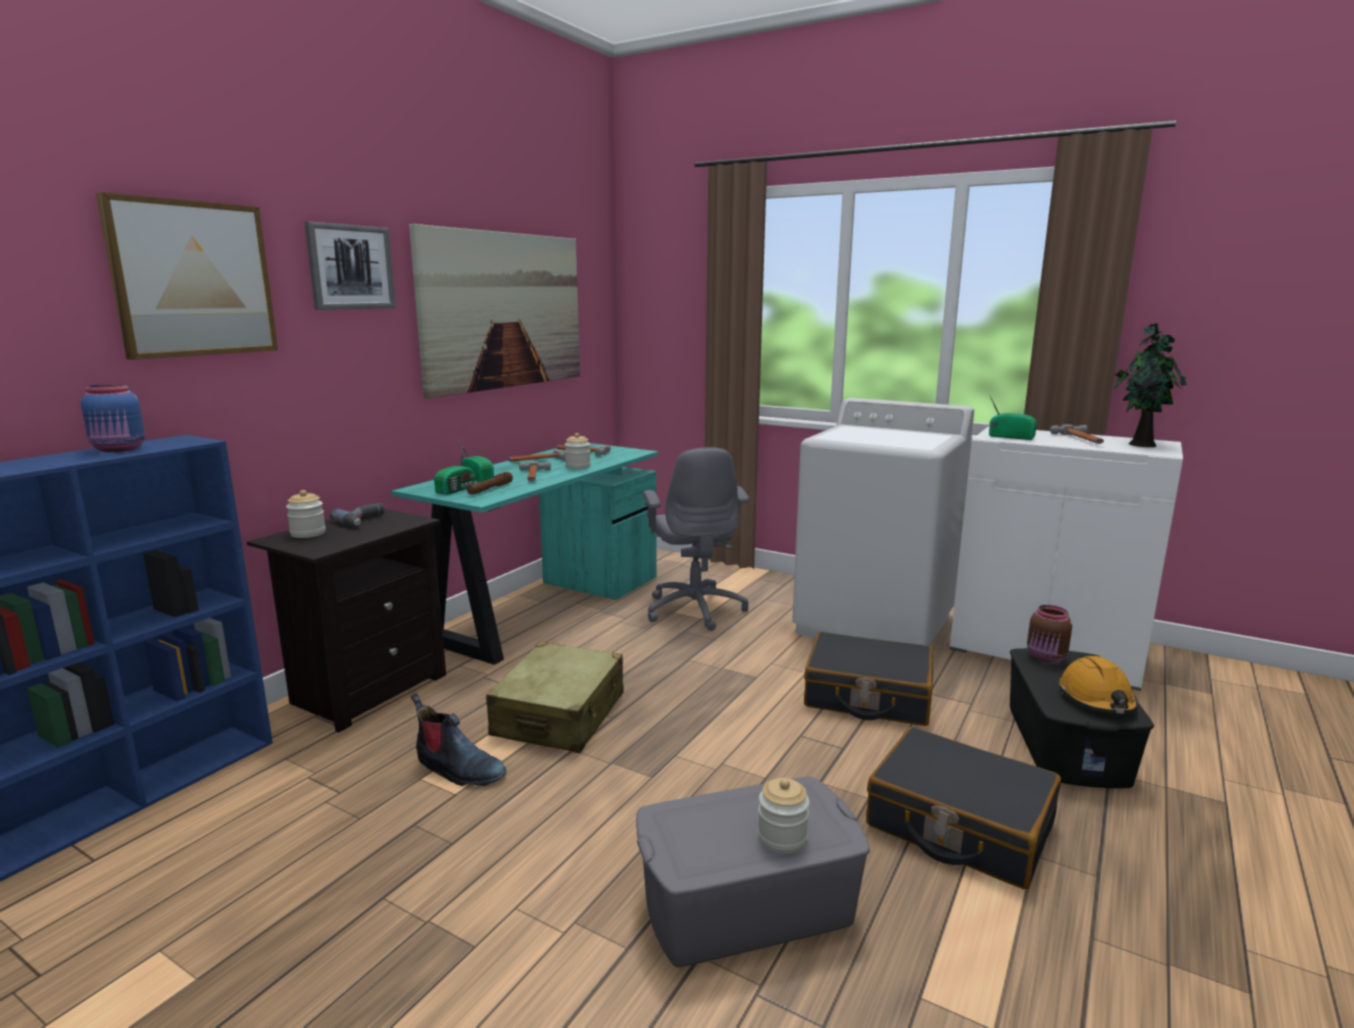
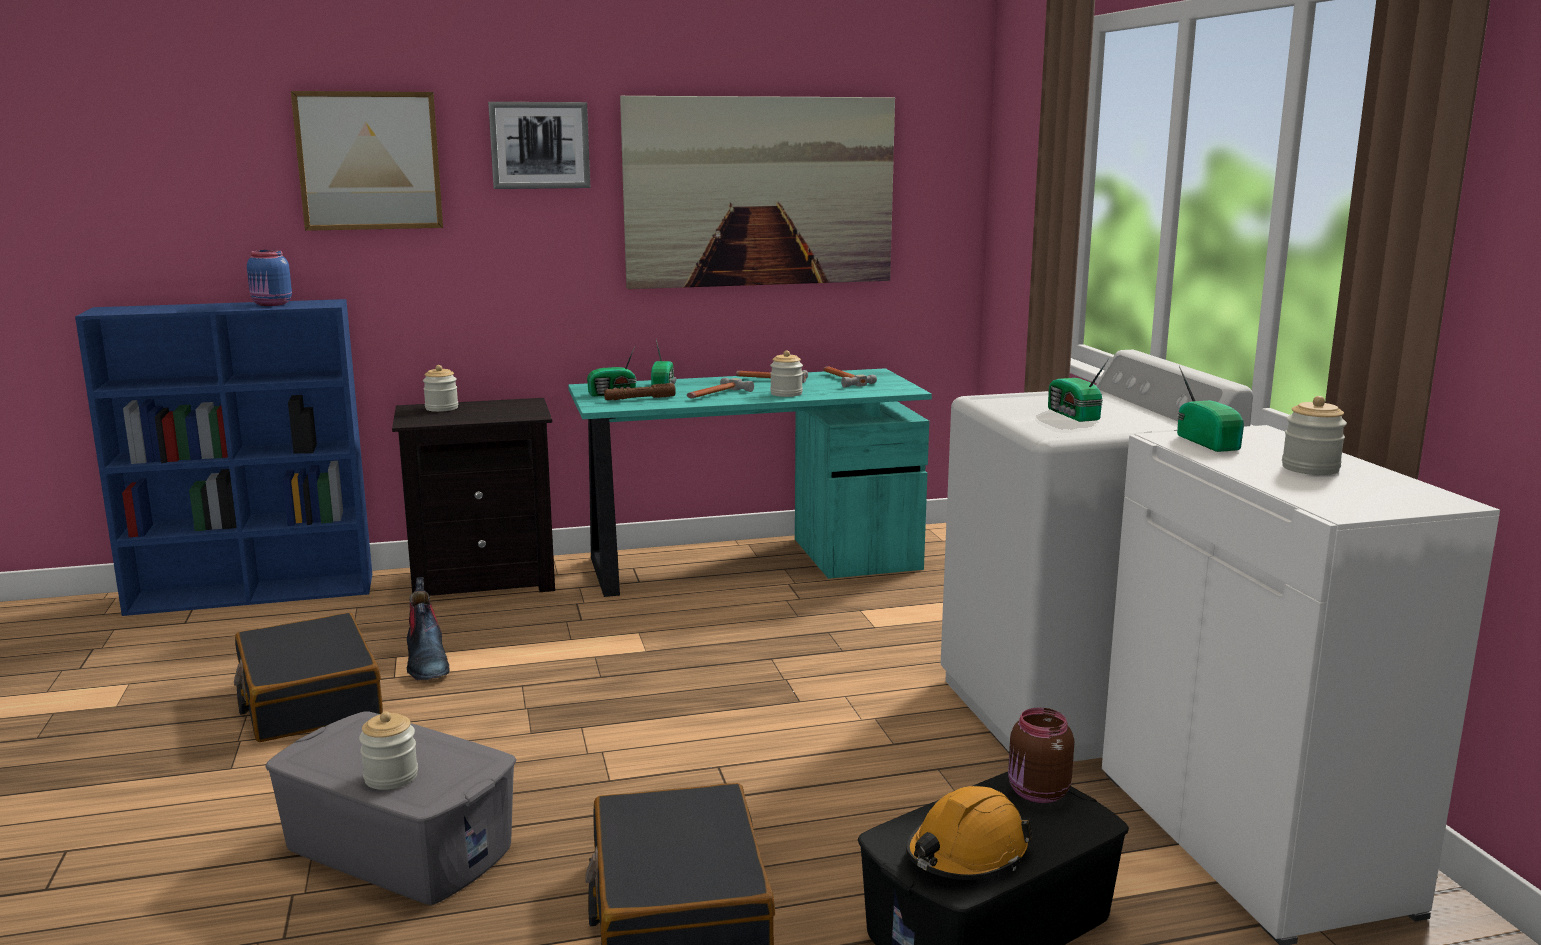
camera: 45 degrees right, 0 degrees up
(364, 520) = (501, 407): power drill -> none
(560, 715) = (567, 656): beige suitcase -> none
(695, 609) = (889, 615): grey office chair -> none
(867, 696) = (872, 769): black suitcase -> black suitcase (309, 699)
(892, 438) = (1073, 415): none -> radio
(1081, 439) = (1310, 468): hammer -> jar
(1140, 444) = (1380, 494): potted plant -> none

